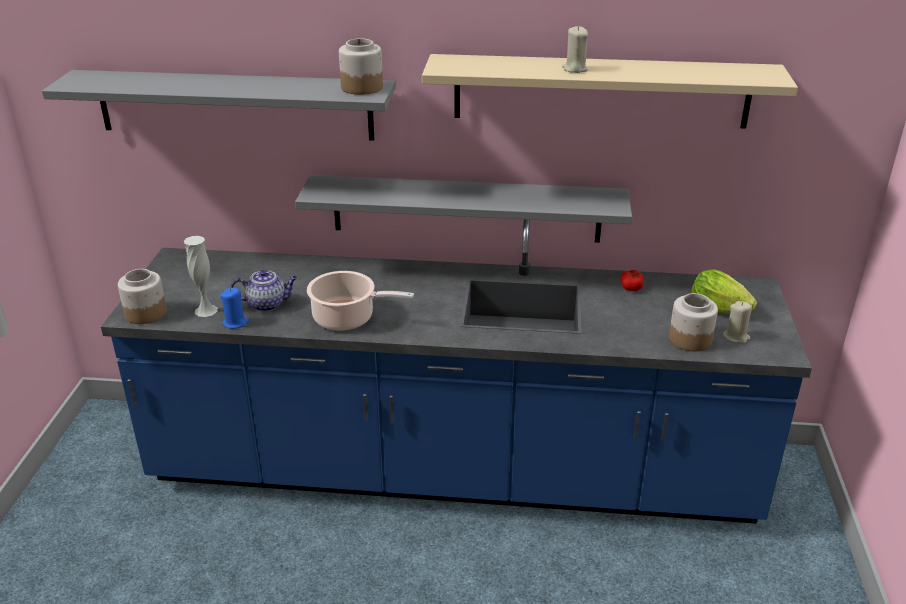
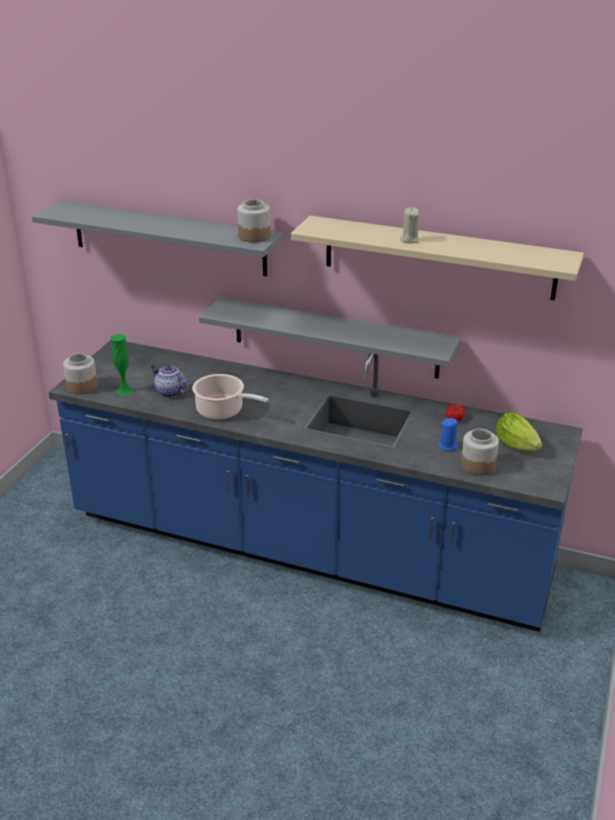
camera: 15 degrees right, 0 degrees up
(206, 310) = (124, 390): white vase -> green vase
(235, 323) = (141, 402): blue candle -> blue candle (448, 446)
(267, 304) = (169, 392): teapot -> teapot turned 150 degrees counterclockwise
(736, 337) = (517, 469): beige candle -> none

